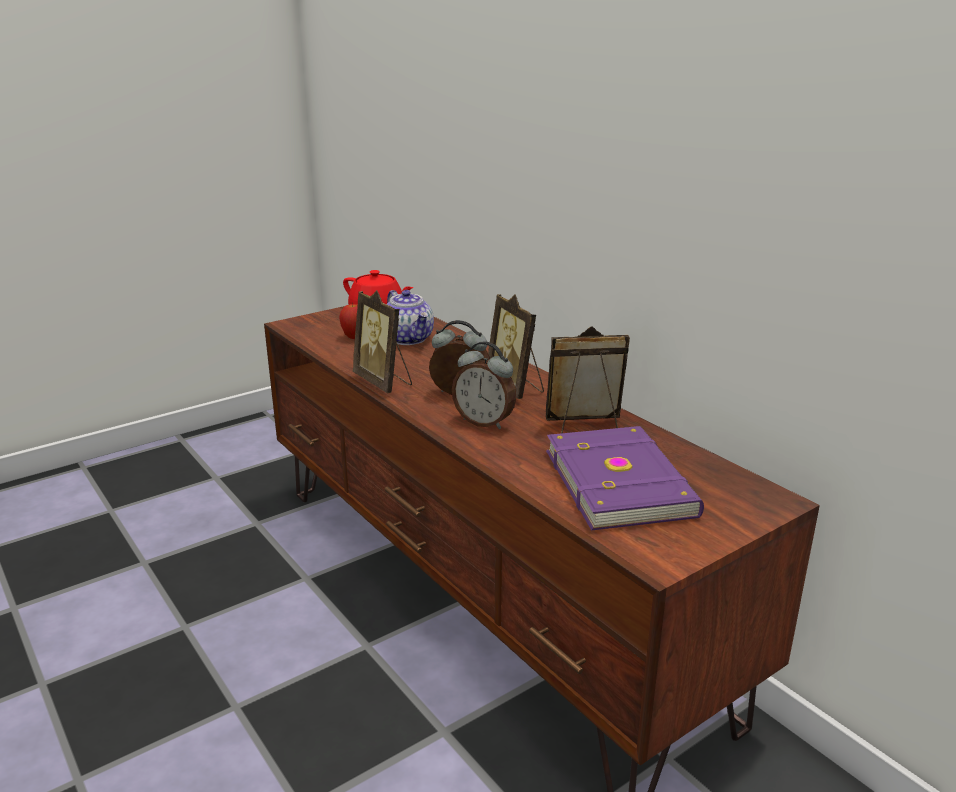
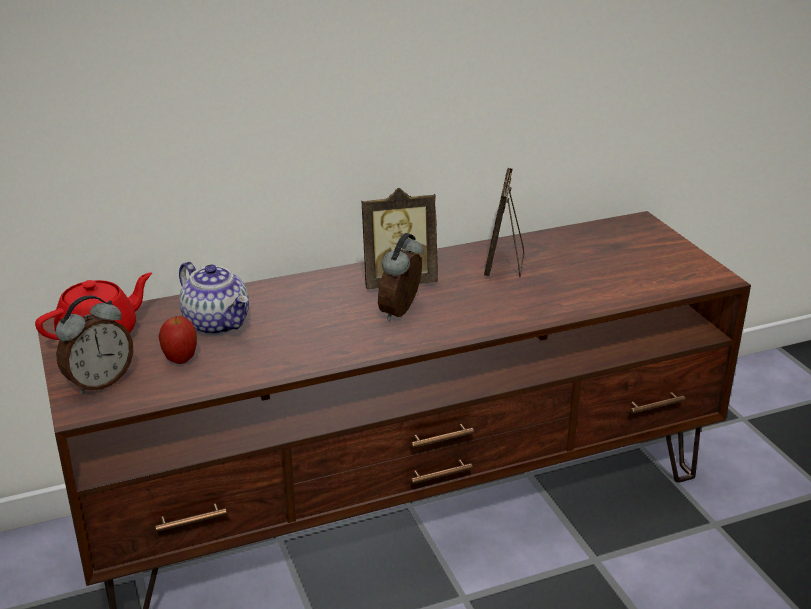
camera: 75 degrees left, 5 degrees up
(384, 382) = (342, 352): picture frame -> none
(409, 339) = (218, 323): teapot -> teapot turned 60 degrees clockwise
(484, 422) = (472, 308): alarm clock -> alarm clock (99, 382)
(621, 482) = (602, 268): purple book -> none

